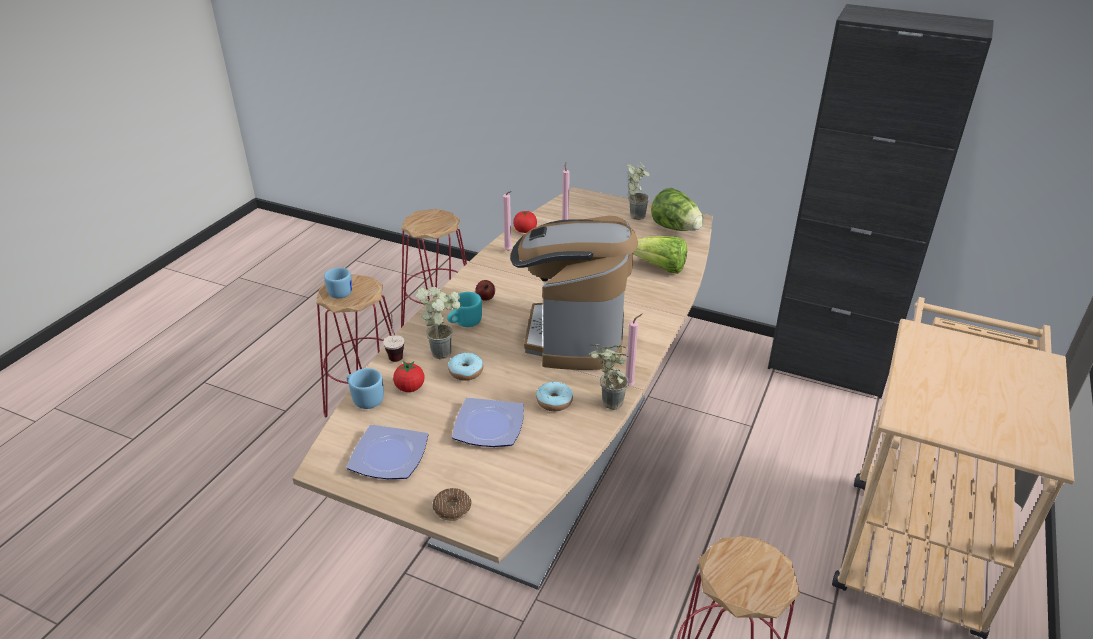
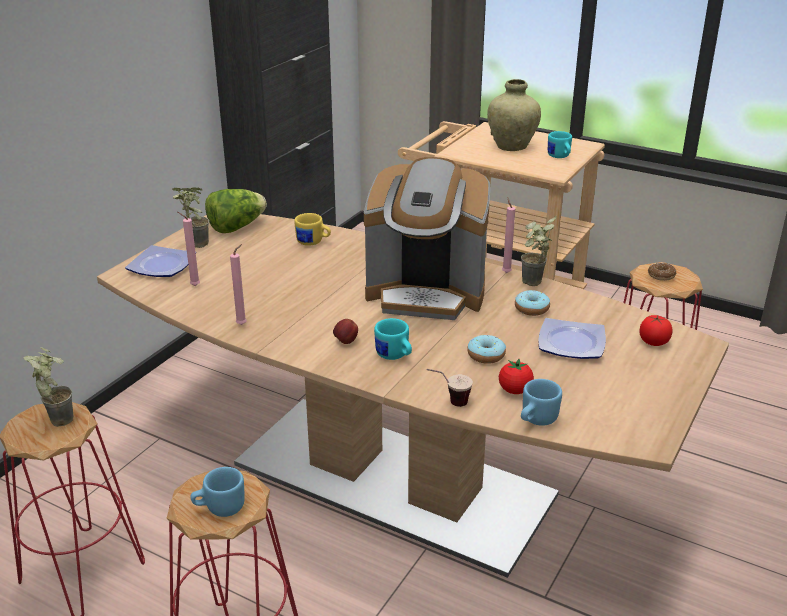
camera: 85 degrees left, 5 degrees down
(390, 457) = (627, 400): plate -> plate (163, 265)
(444, 350) = (446, 369): potted plant -> potted plant (57, 418)
(452, 509) = (684, 363): donut -> donut (661, 276)
(525, 230) = (196, 312): tomato -> tomato (653, 342)
(659, 268) = (313, 242): lettuce -> yellow mug
(969, 424) = (559, 157): none -> turquoise mug
(976, 379) = (511, 147): none -> beige vase

